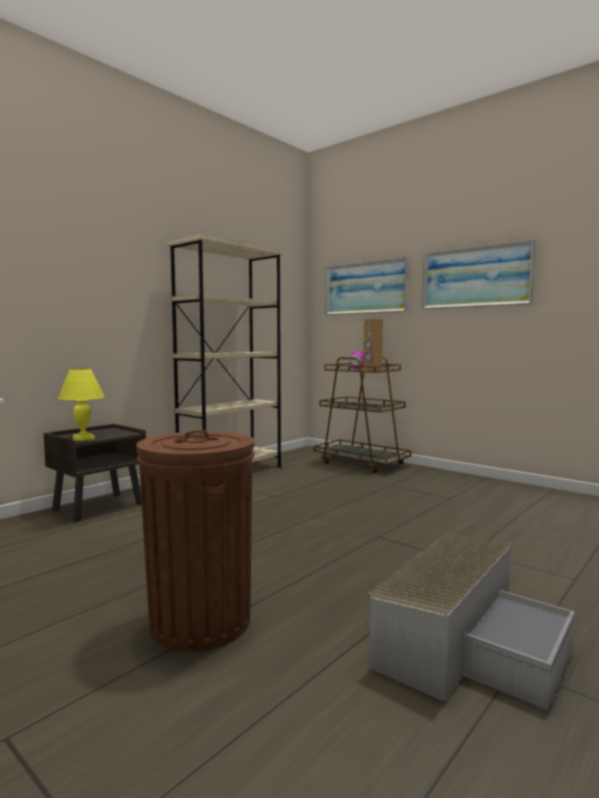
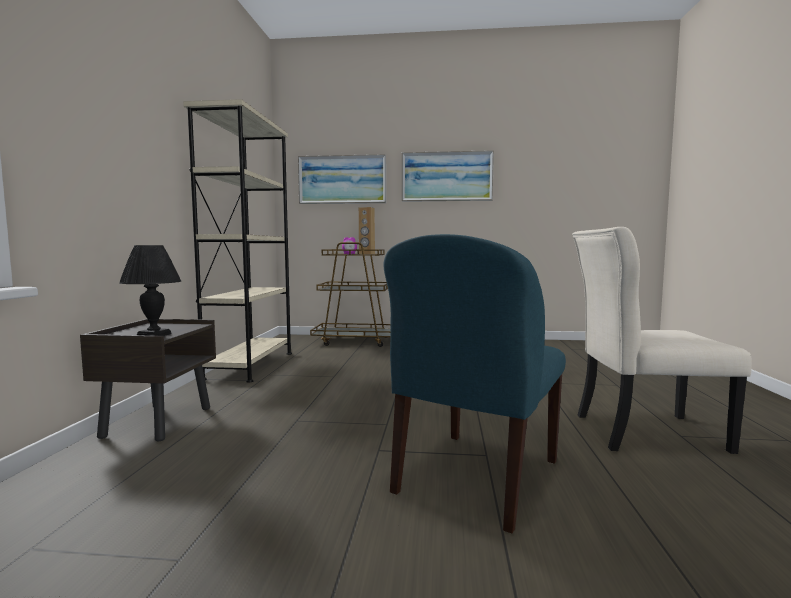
camera: 35 degrees left, 0 degrees up
(84, 438) = (154, 335): yellow table lamp -> black table lamp
(200, 621) = (475, 478): brown trash can -> blue chair
(468, 643) = (642, 432): grey storage box -> beige chair

